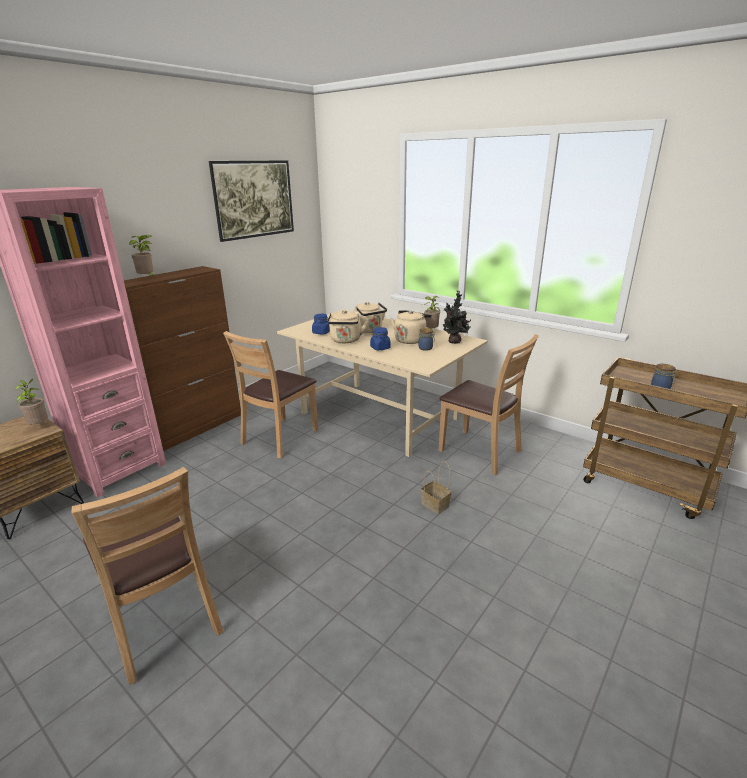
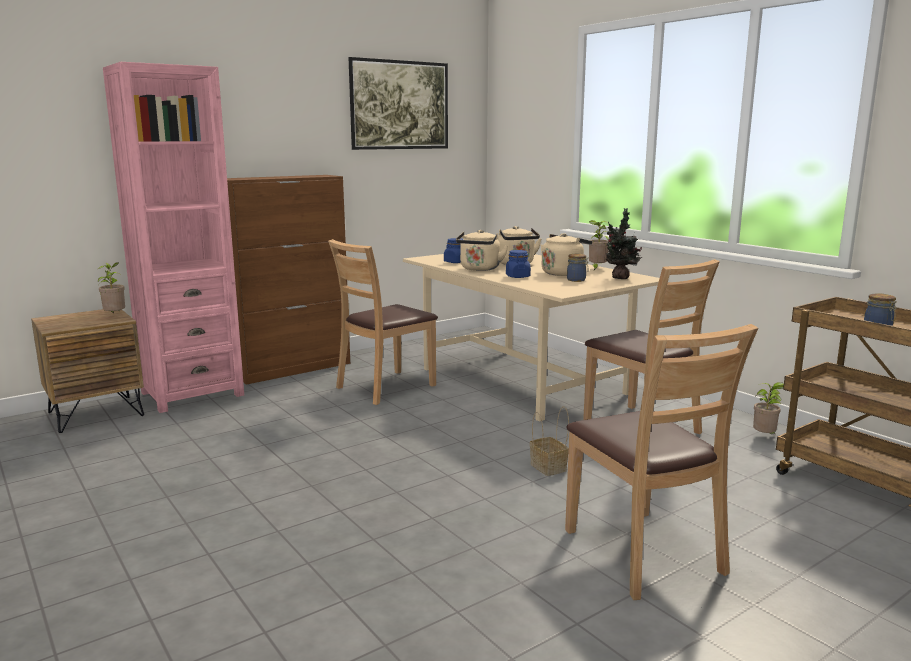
camera: 15 degrees right, 10 degrees down
(147, 278) = (259, 177): potted plant -> potted plant (765, 437)
(163, 622) = (180, 515): brown chair -> brown chair (642, 553)

